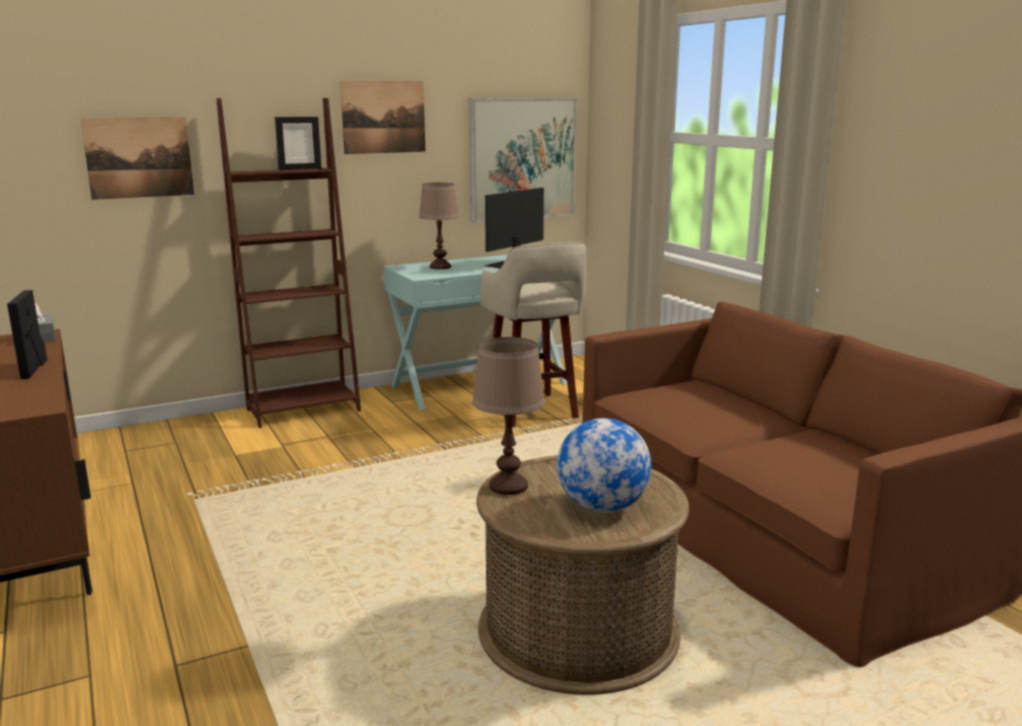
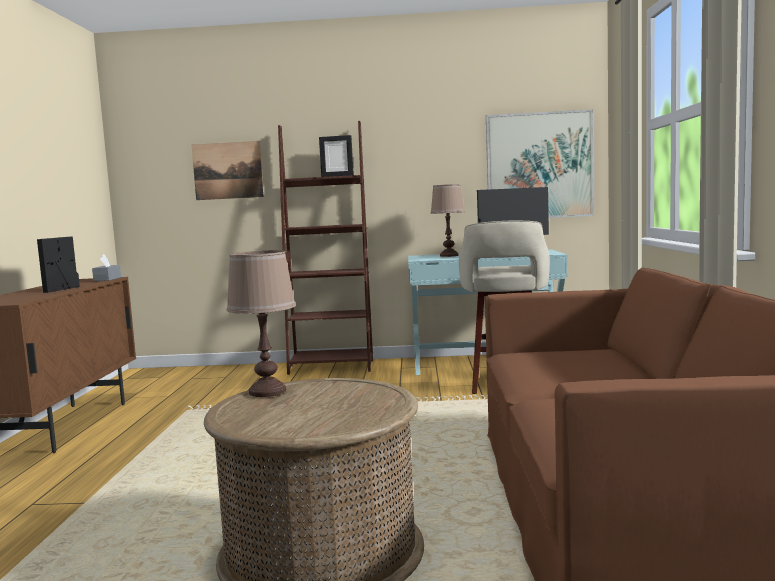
camera: 30 degrees right, 10 degrees down
(383, 117) = (410, 135): picture -> none
(602, 508) = (311, 415): globe -> none

